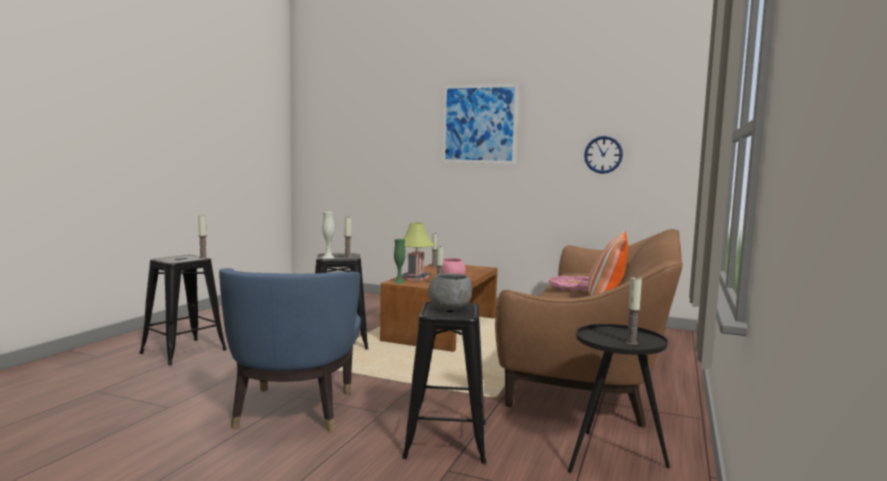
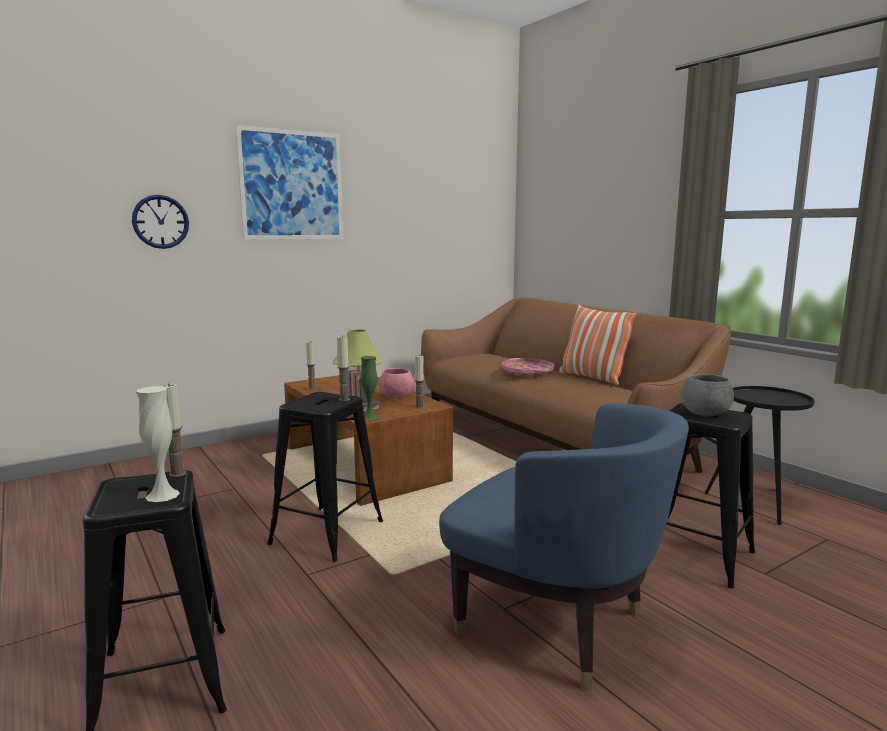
camera: 55 degrees left, 5 degrees up
(328, 257) = (326, 407): white vase -> white vase (162, 495)
(603, 154) = (432, 225): wall clock -> wall clock (160, 222)
(631, 343) = (781, 398): candle -> none

